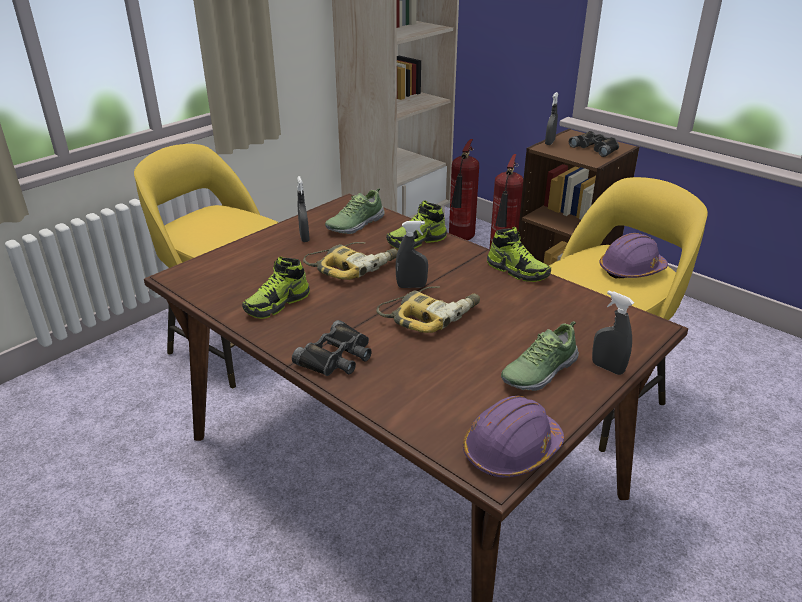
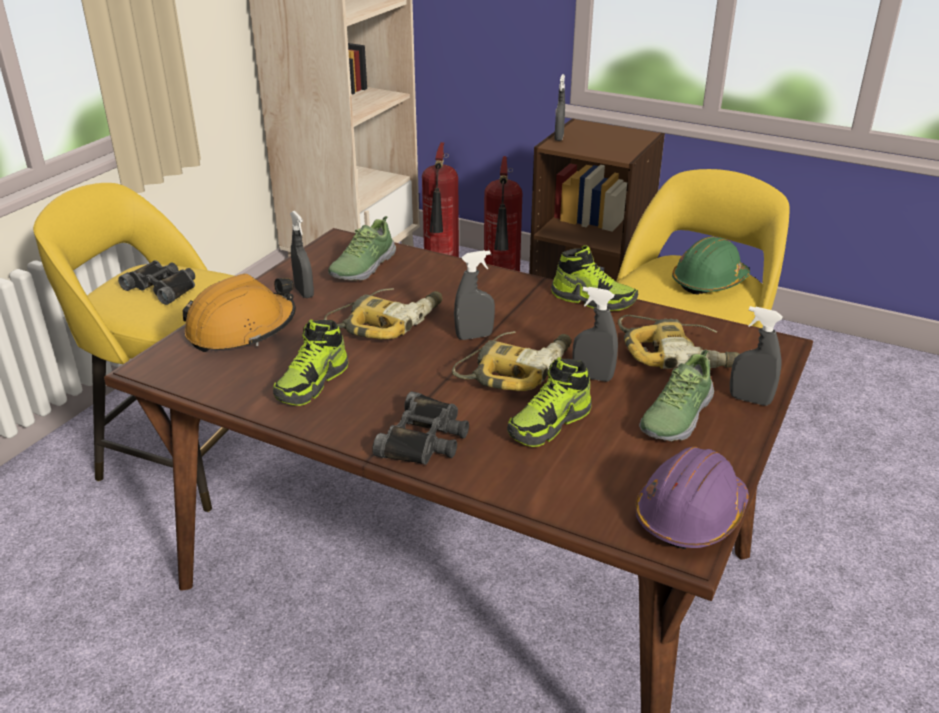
camera: 15 degrees left, 0 degrees up
(248, 258) = (242, 329): none -> orange hard hat
(417, 241) = (453, 279): shoe -> shoe (549, 424)
(487, 330) = (592, 377): none -> grey spray bottle
(565, 322) = (677, 354): none -> power drill
(595, 148) = (616, 139): black binoculars -> black binoculars (163, 287)
(631, 270) = (709, 282): purple hard hat -> green hard hat

